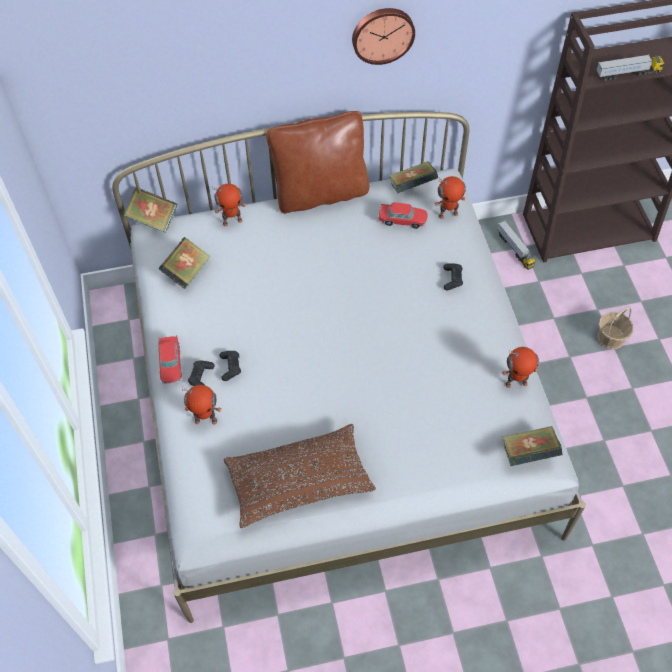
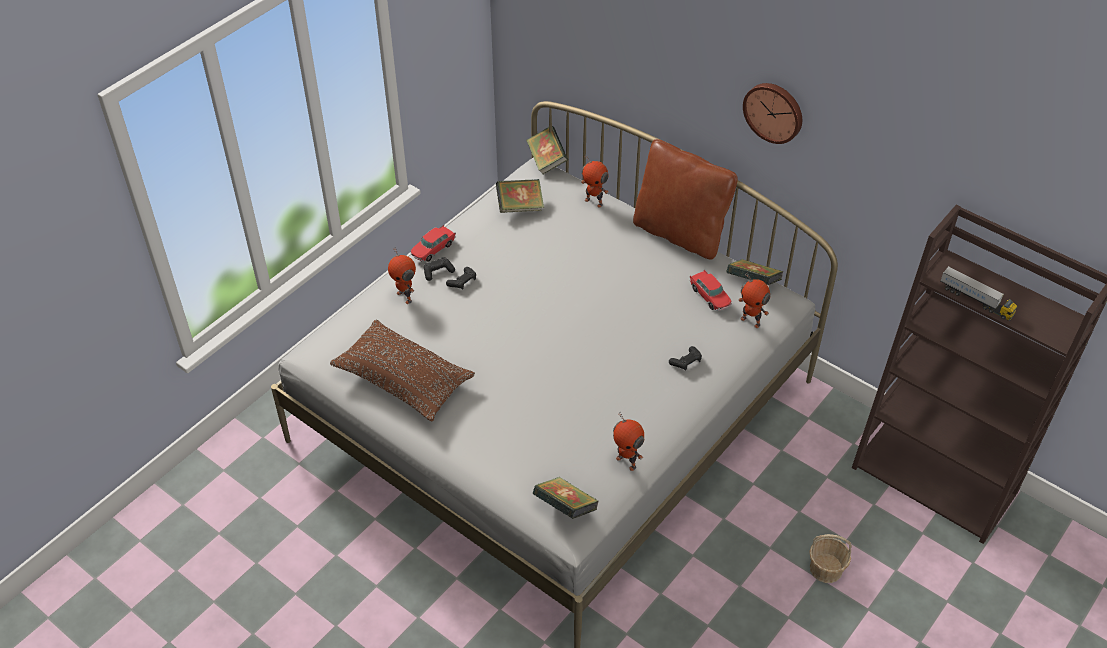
camera: 50 degrees right, 10 degrees down
(514, 249) = (841, 438): toy truck -> none

